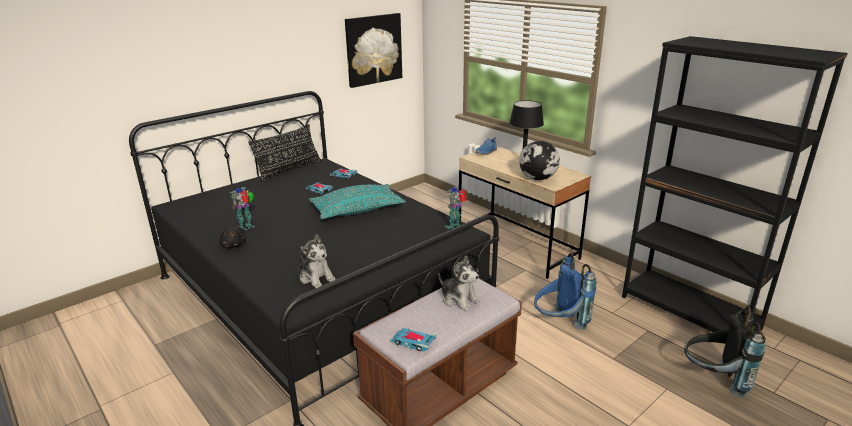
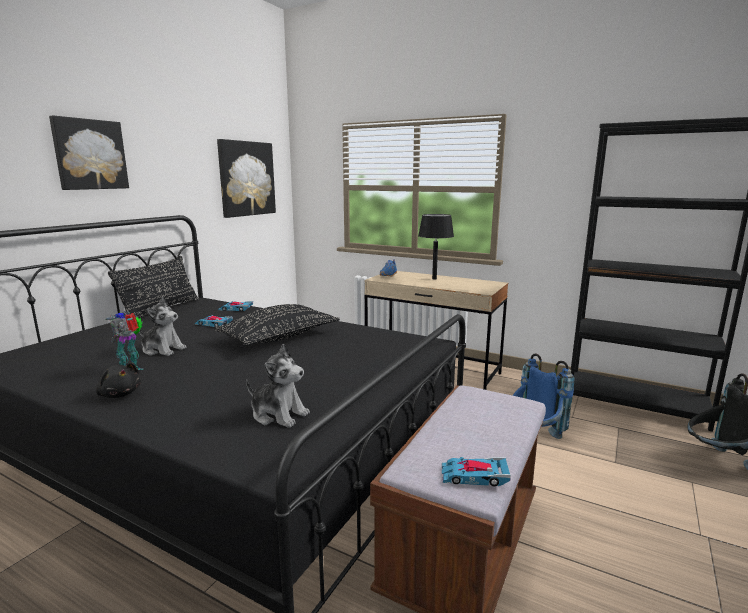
camera: 20 degrees left, 10 degrees down
(236, 50) = (89, 154): none -> picture
(357, 211) = (279, 337): turquoise pillow -> black pillow
(455, 227) = (411, 339): toy robot -> none
(459, 299) = (479, 412): plush toy -> plush toy (162, 349)
(538, 178) = (463, 288): globe -> none

